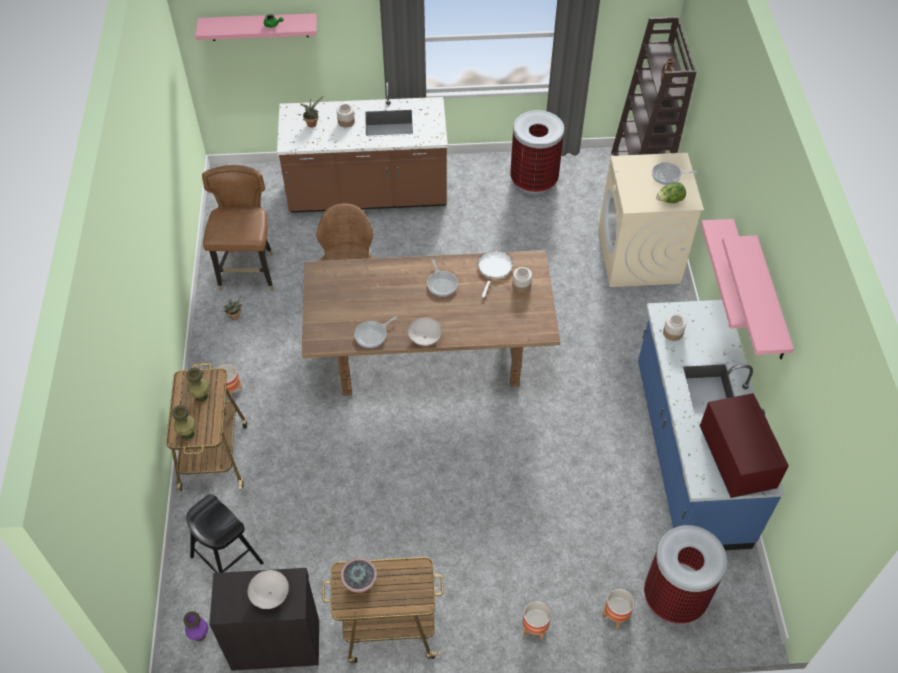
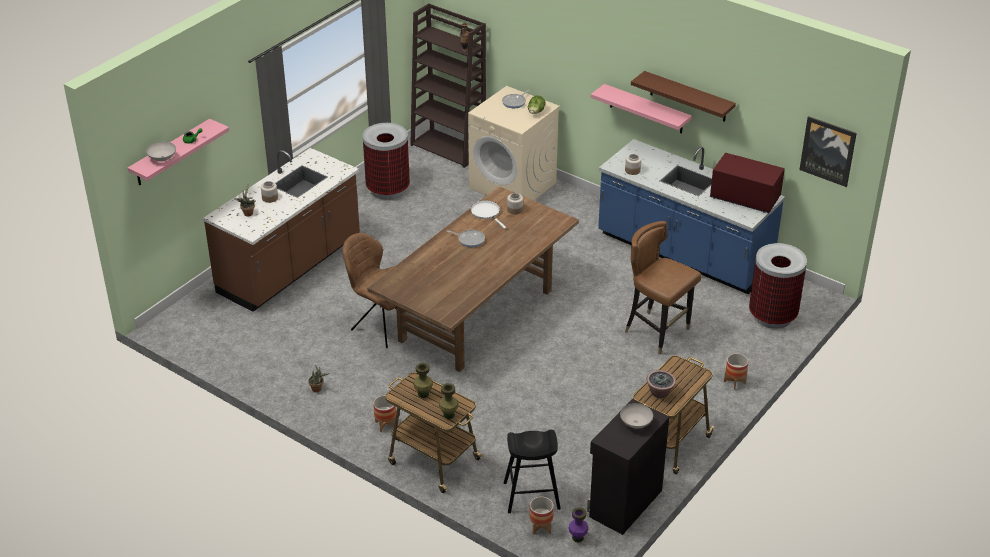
camera: 50 degrees left, 15 degrees down
(249, 273) = (284, 361): brown chair -> brown chair (657, 332)
(372, 335) = (474, 289): frying pan -> none
(425, 338) = (506, 269): white bowl -> white bowl (162, 158)
(615, 616) = (760, 345): planter -> planter (541, 527)
(770, 300) = (688, 97): pink shelf -> brown shelf
(829, 493) = (828, 150): none -> picture

